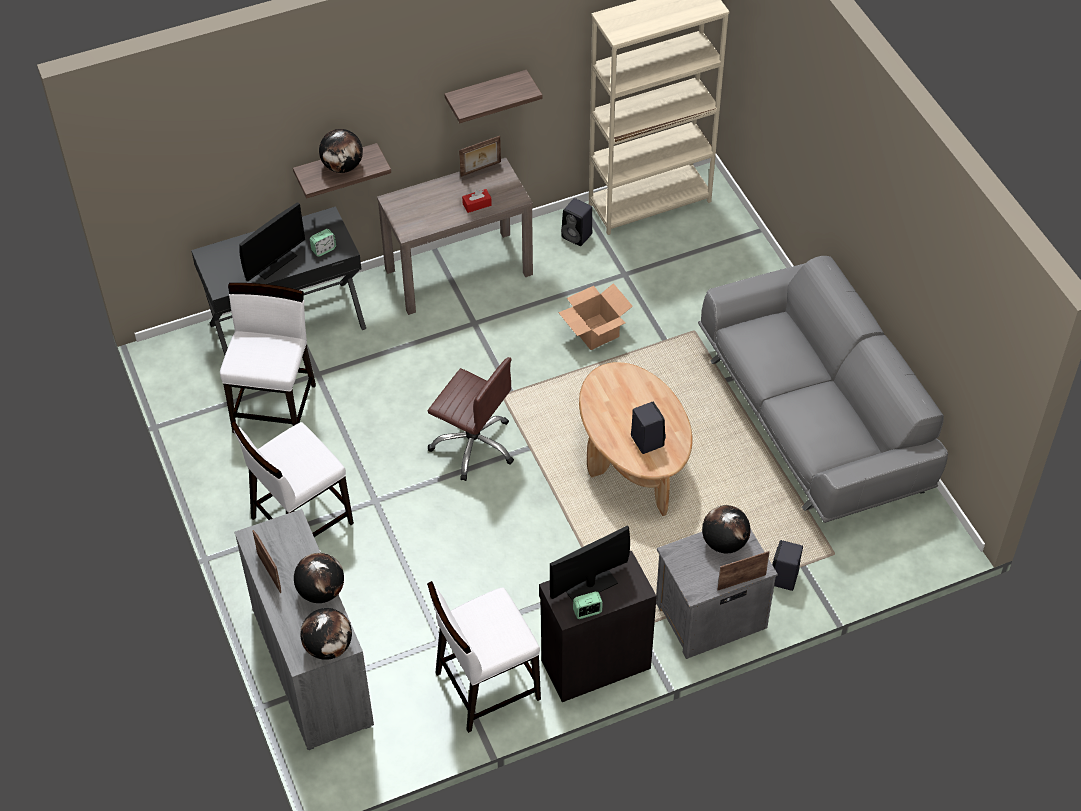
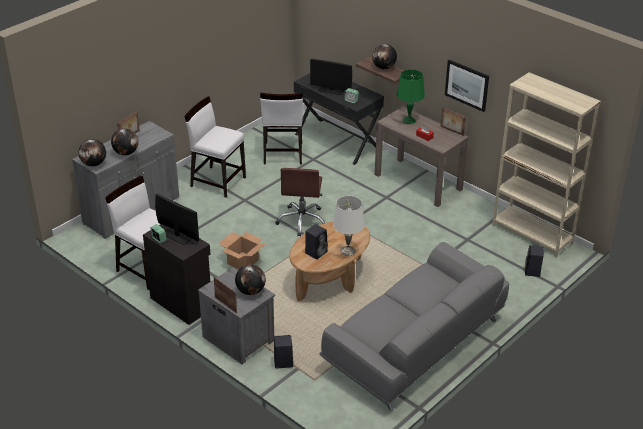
camera: 65 degrees right, 15 degrees down
(275, 407) = (282, 153): white chair -> white chair turned 105 degrees clockwise
(422, 205) = (408, 120): none -> green table lamp
(486, 94) = (467, 85): shelf -> picture
(578, 236) = (481, 214): black speaker -> black speaker (532, 272)
(596, 332) = (414, 241): cardboard box -> cardboard box (243, 262)
(661, 403) = (347, 251): none -> white table lamp

